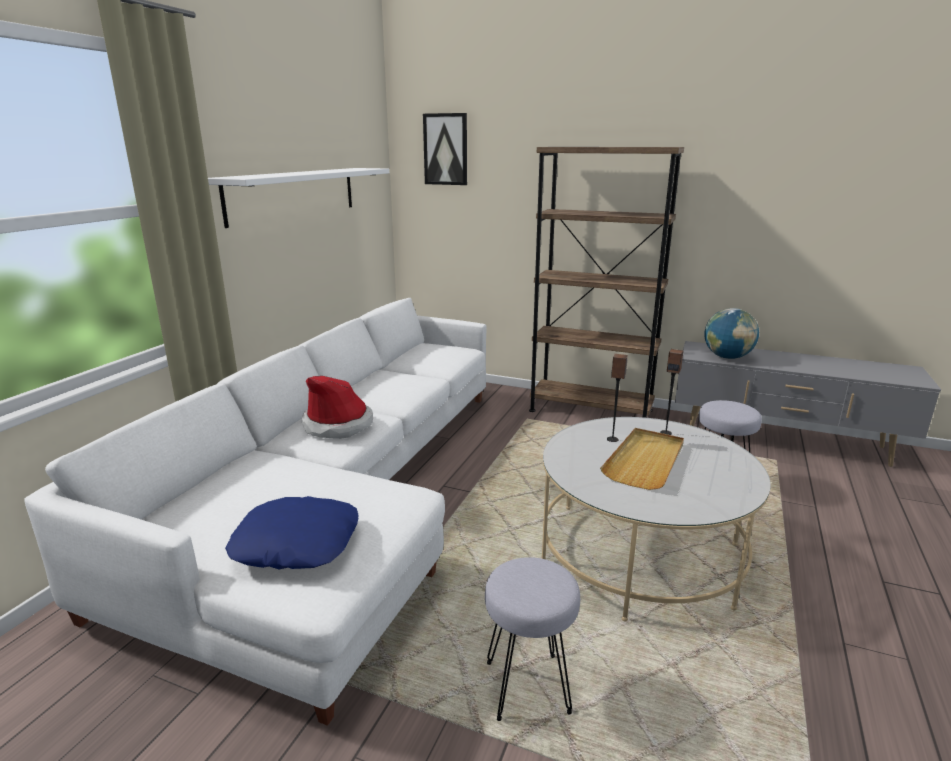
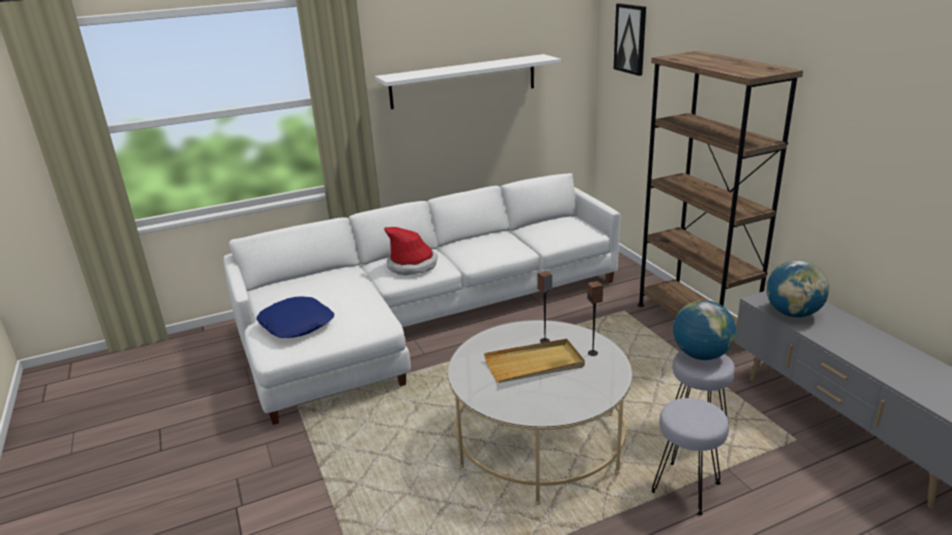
camera: 45 degrees right, 5 degrees up
(528, 688) = (365, 464): grey stool -> grey stool (686, 489)
(722, 406) = (701, 355): none -> globe

